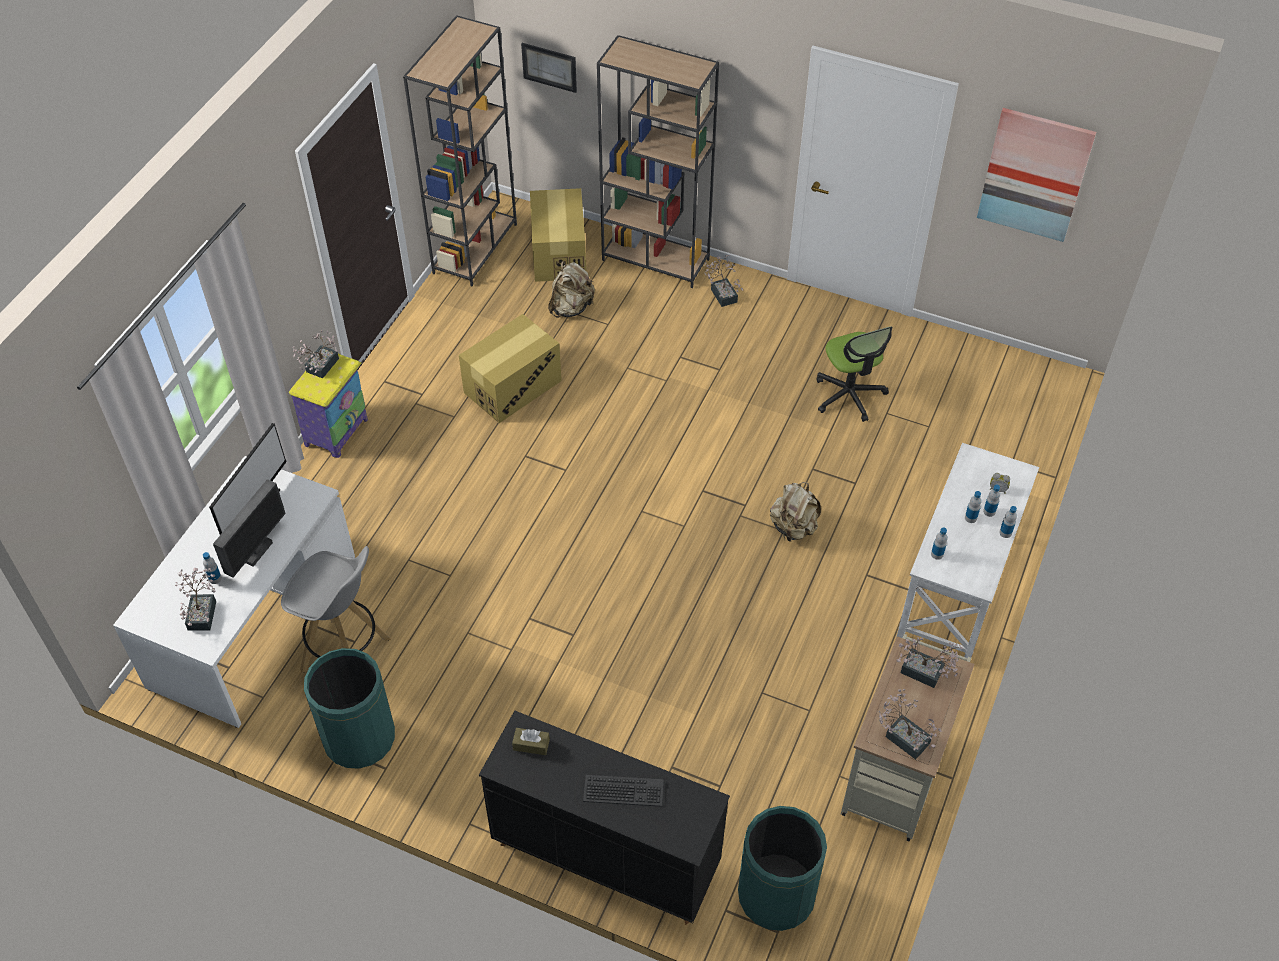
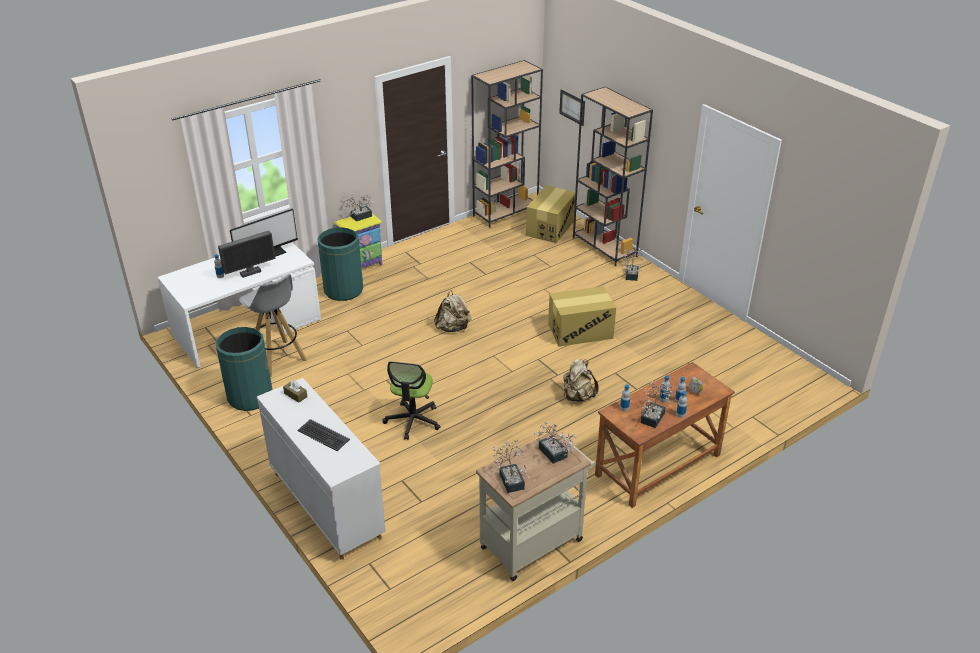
camera: 30 degrees right, 15 degrees down
(203, 611) = (202, 286): potted plant -> potted plant (654, 416)
(512, 387) = (471, 276): cardboard box -> cardboard box (580, 331)
(571, 308) = (536, 253): beige backpack -> beige backpack (453, 328)
(606, 856) = (326, 505): black cabinet -> white cabinet
(776, 895) = (405, 570): green trash can -> green trash can (343, 290)
(849, 395) = (670, 346): office chair -> office chair (413, 421)
(956, 588) = (658, 466): white desk -> brown desk
(1034, 174) = (822, 216): picture -> none

